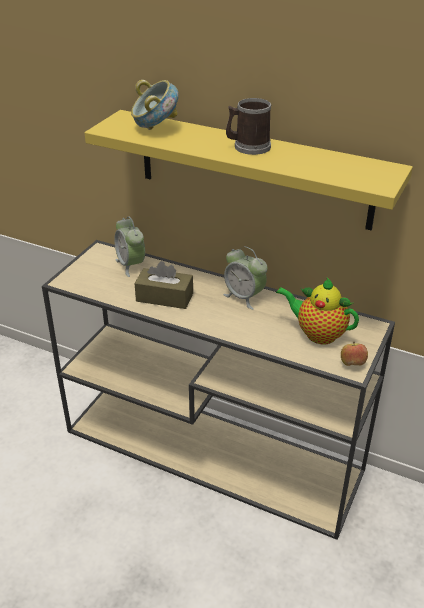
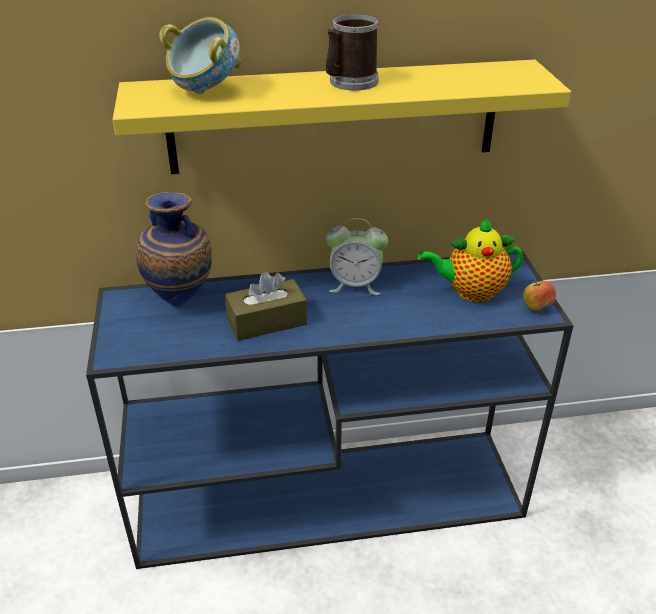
camera: 35 degrees left, 0 degrees up
(131, 265) = (182, 301): alarm clock -> vase
(215, 451) = (331, 494): beige console table -> blue console table

